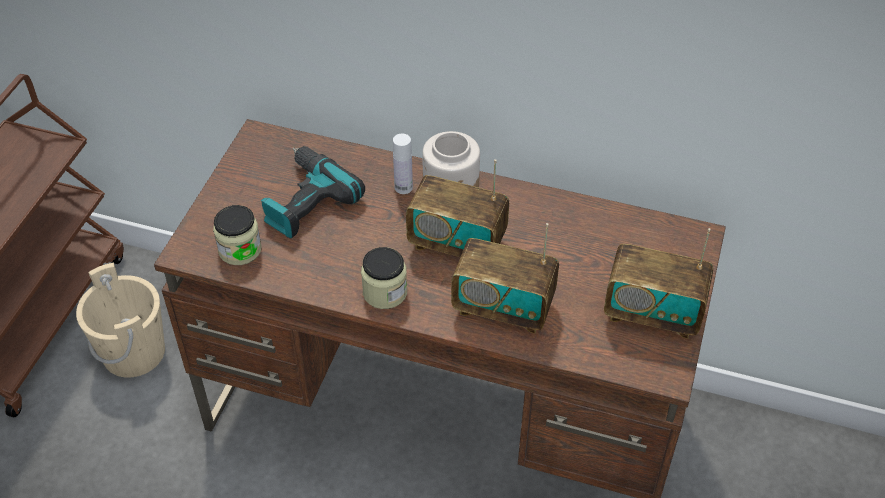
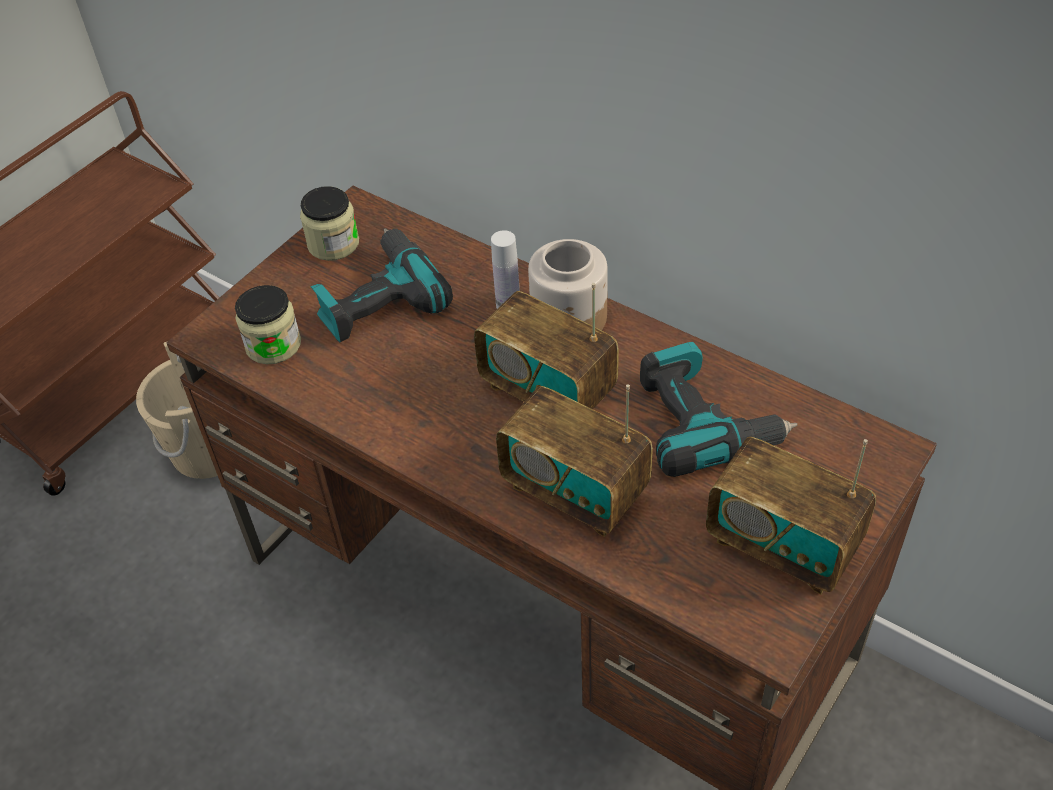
camera: 20 degrees right, 0 degrees up
(385, 292) = (428, 437): jar -> jar (333, 244)
(572, 243) = (704, 422): none -> power drill

